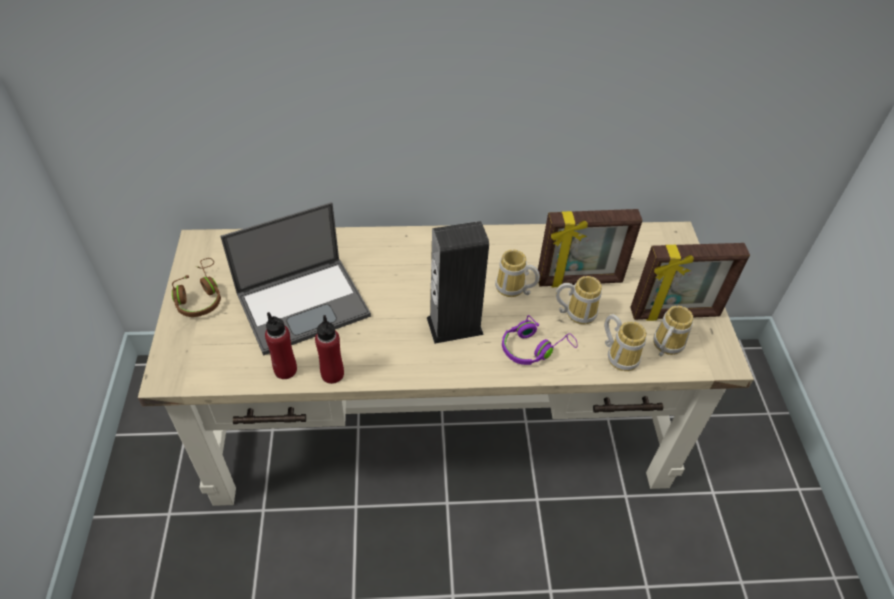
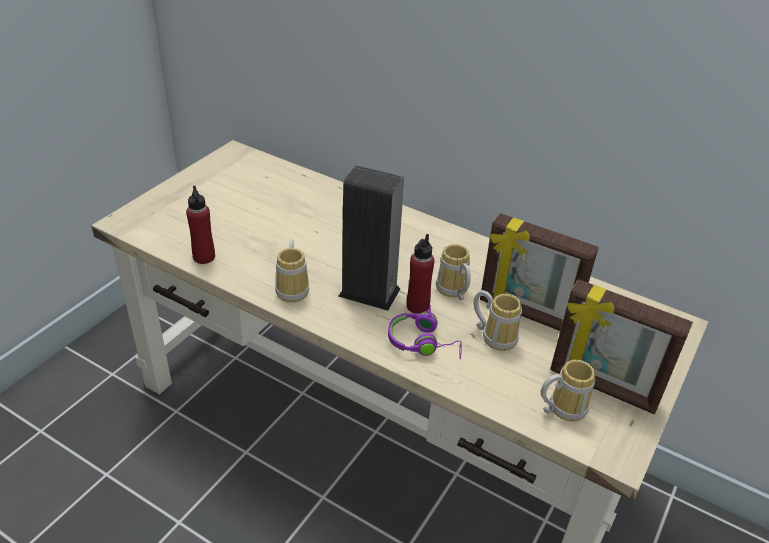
camera: 35 degrees right, 10 degrees down
(200, 296) = (198, 184): brown headphones -> none
(304, 303) = (266, 222): laptop -> none
(332, 374) = (234, 277): red bottle -> red bottle (417, 306)
(620, 355) = (504, 391): mug -> mug (294, 289)

